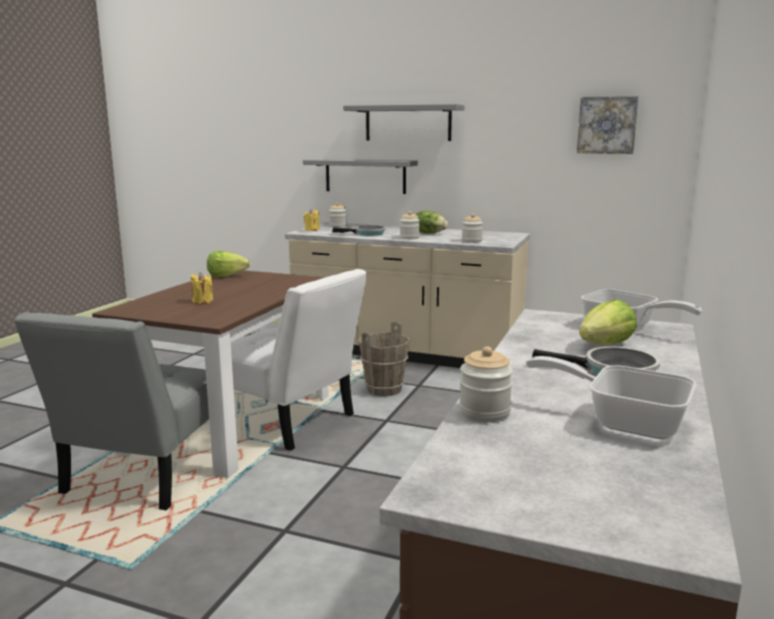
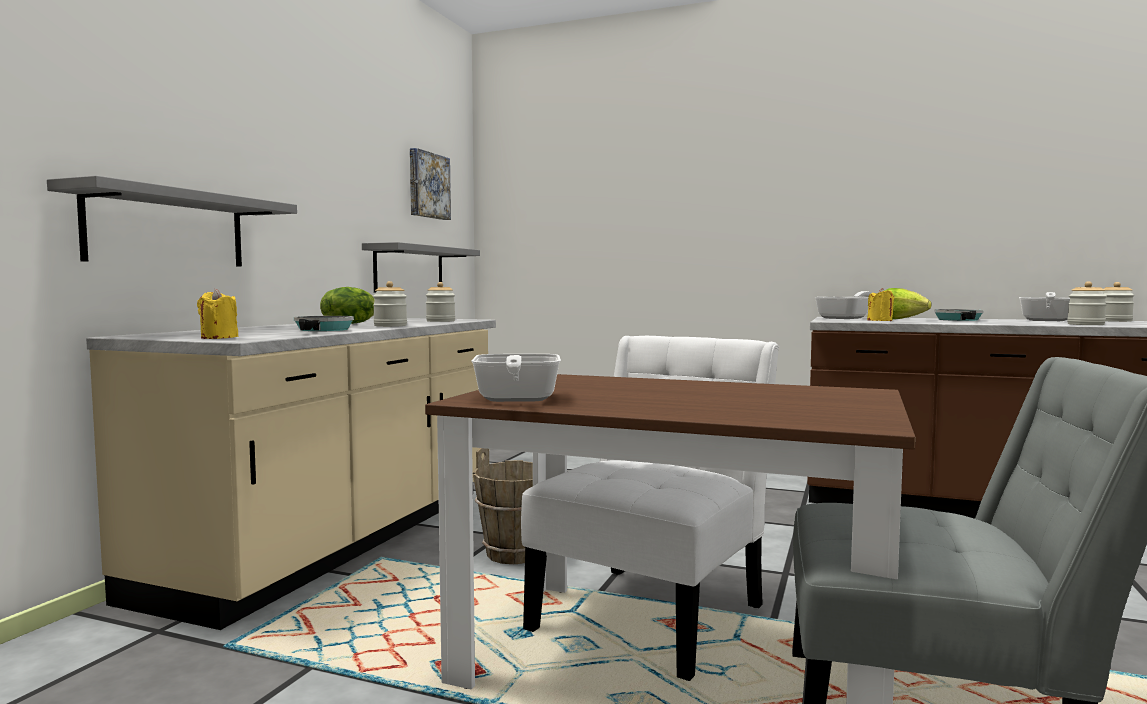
camera: 90 degrees left, 10 degrees down
(202, 301) = (749, 399): yellow candle -> yellow candle (880, 321)
(226, 276) = (515, 400): lettuce -> frying pan
(338, 226) = (187, 334): jar -> jar (1114, 321)
(408, 123) = (237, 137): grey shelf -> grey shelf (409, 269)

